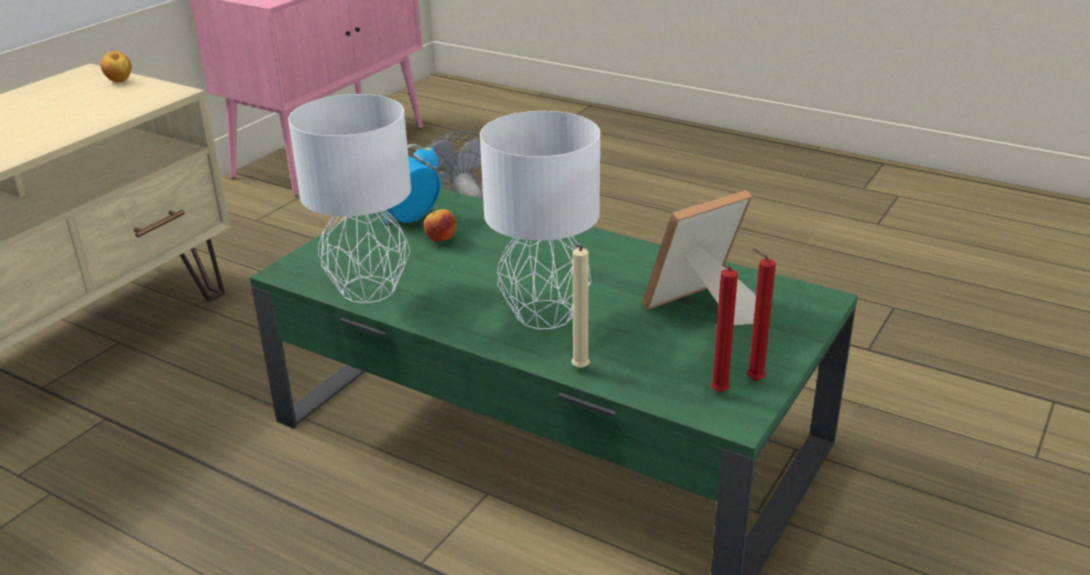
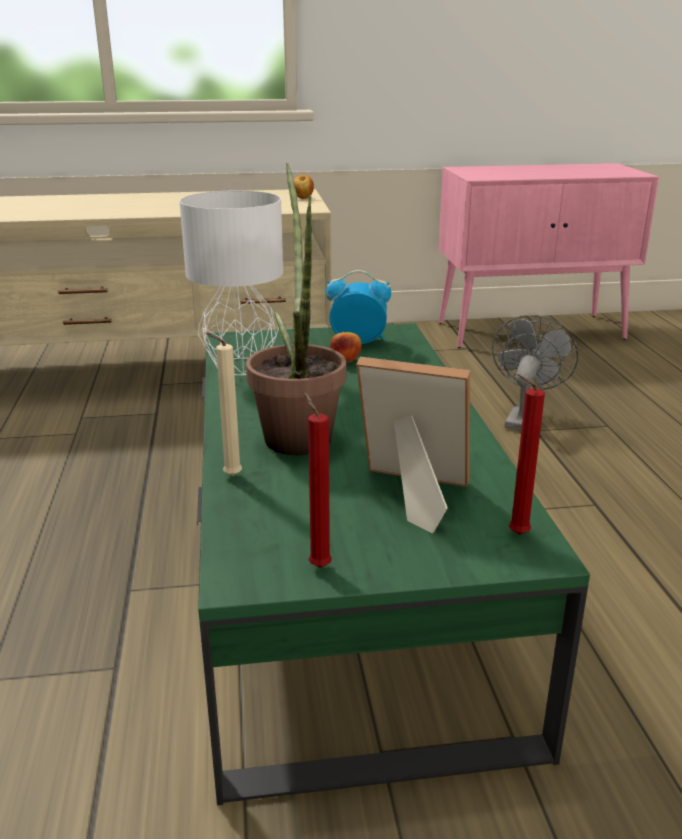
camera: 50 degrees right, 5 degrees down
(544, 313) = (297, 432): white table lamp -> potted plant
(717, 394) = (271, 554): red candle -> red candle (515, 534)

